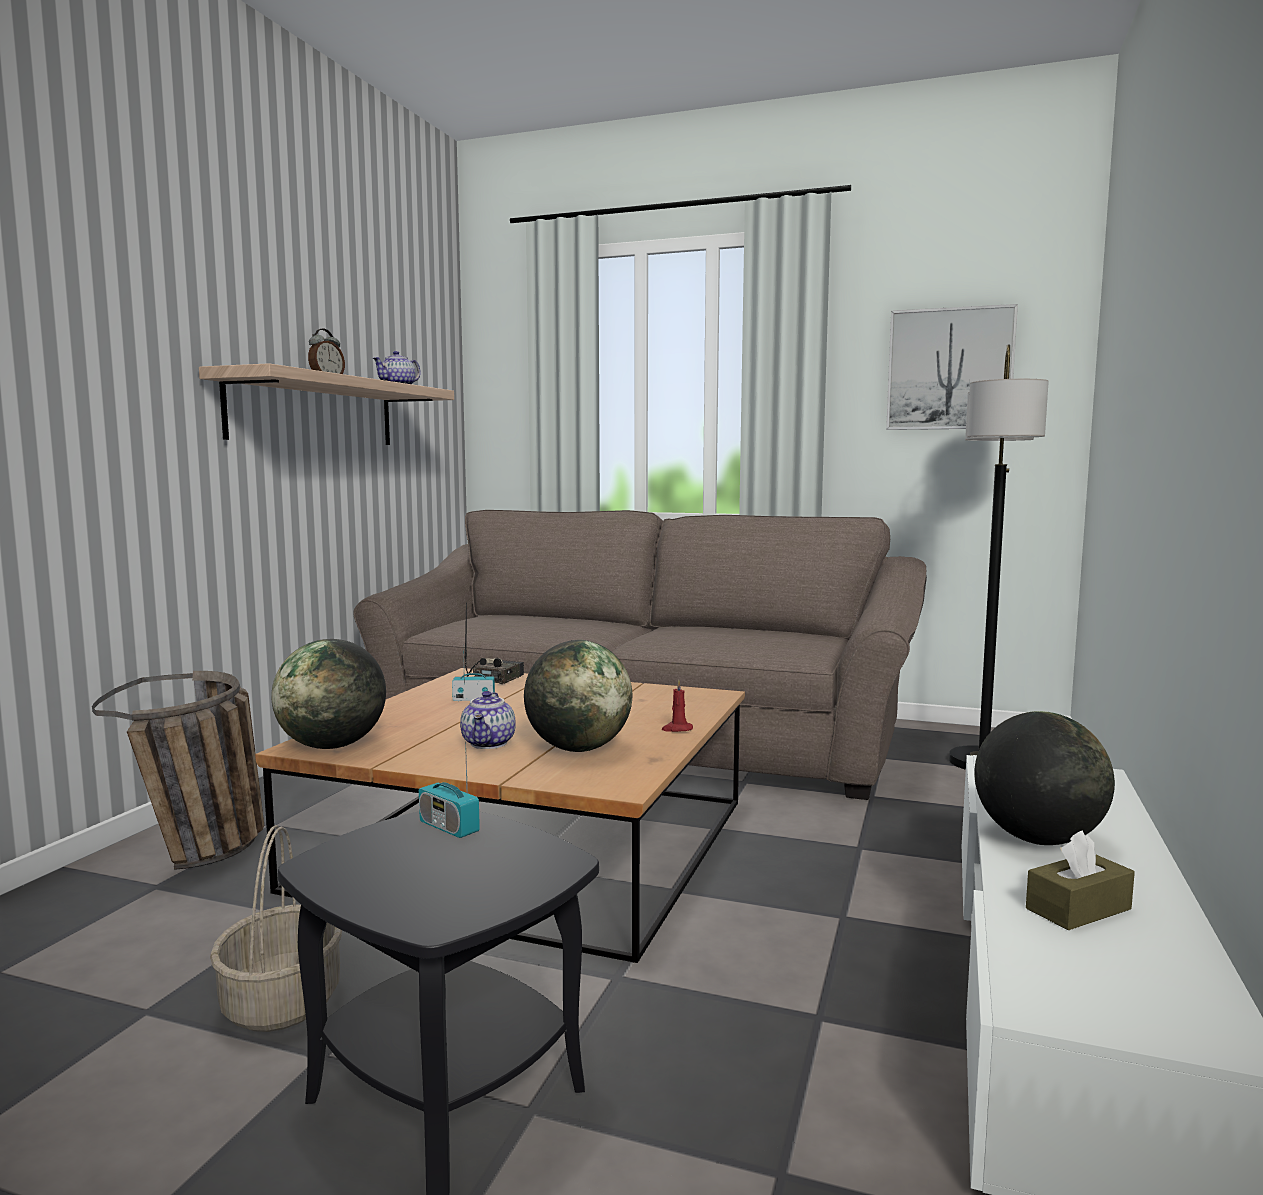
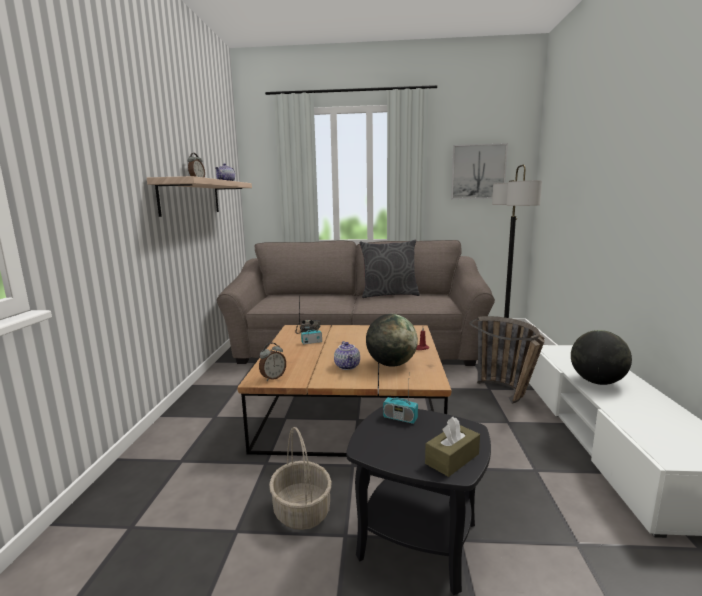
camera: 15 degrees left, 5 degrees up
(206, 855) = (193, 438): basket -> basket (508, 396)
(332, 746) = (273, 377): globe -> alarm clock
(711, 629) = (389, 295): none -> grey pillow
(1078, 909) = (641, 411): brown tissue box -> brown tissue box (452, 459)

